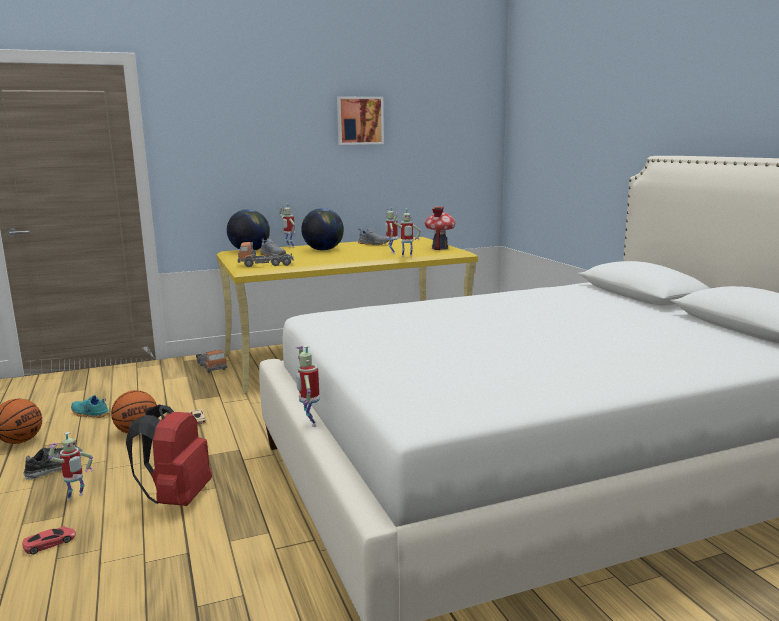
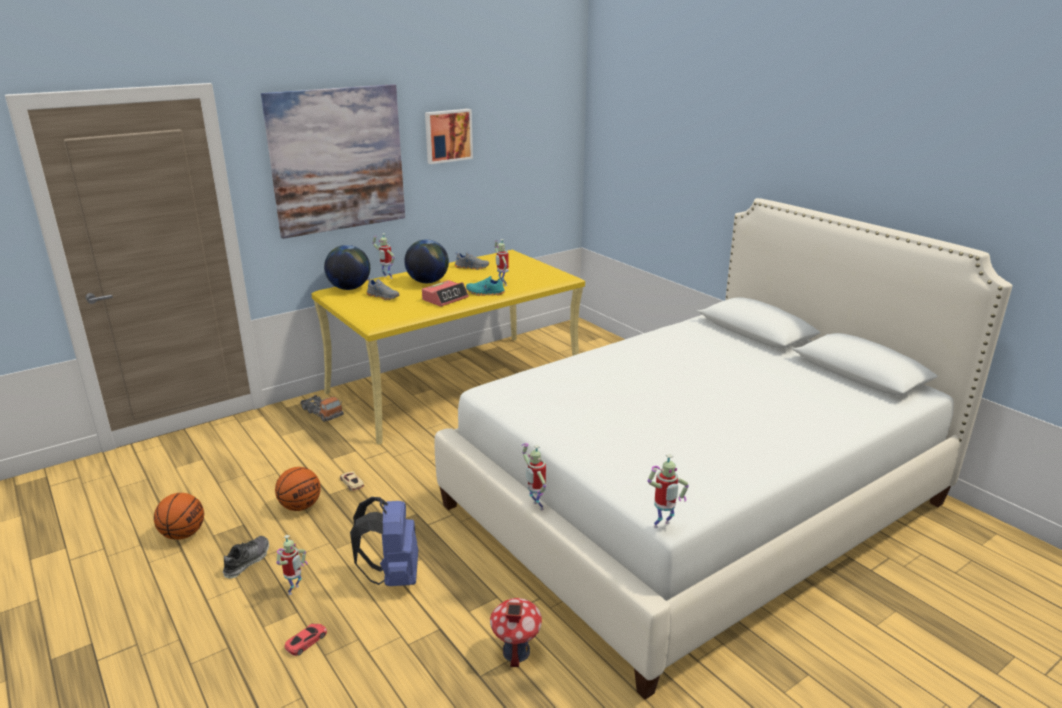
camera: 15 degrees left, 10 degrees up
(89, 414) = (233, 490): turquoise shoe -> turquoise shoe (485, 293)
(176, 498) = (393, 576): red backpack -> blue backpack
(249, 133) = (337, 160): none -> picture
(266, 264) = (389, 314): toy truck -> none
(328, 259) = (445, 299): none -> alarm clock
(406, 256) = (522, 290): toy robot -> toy robot (662, 526)
(439, 248) = (543, 271): toy house -> toy house (516, 652)

